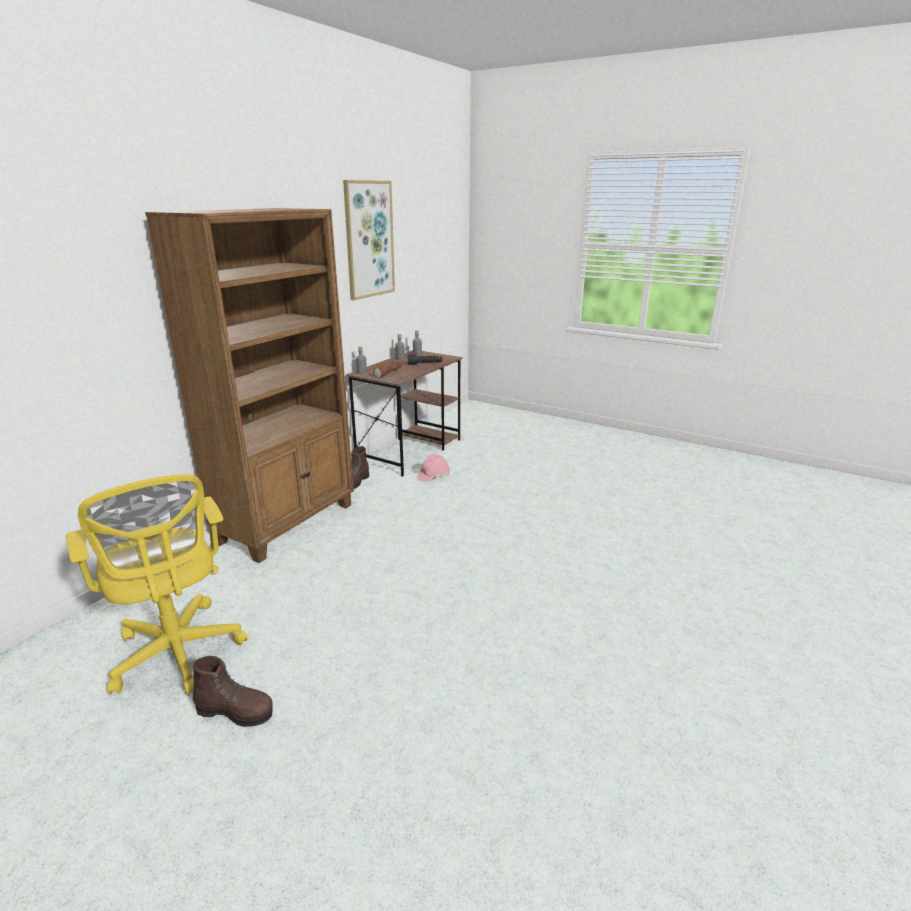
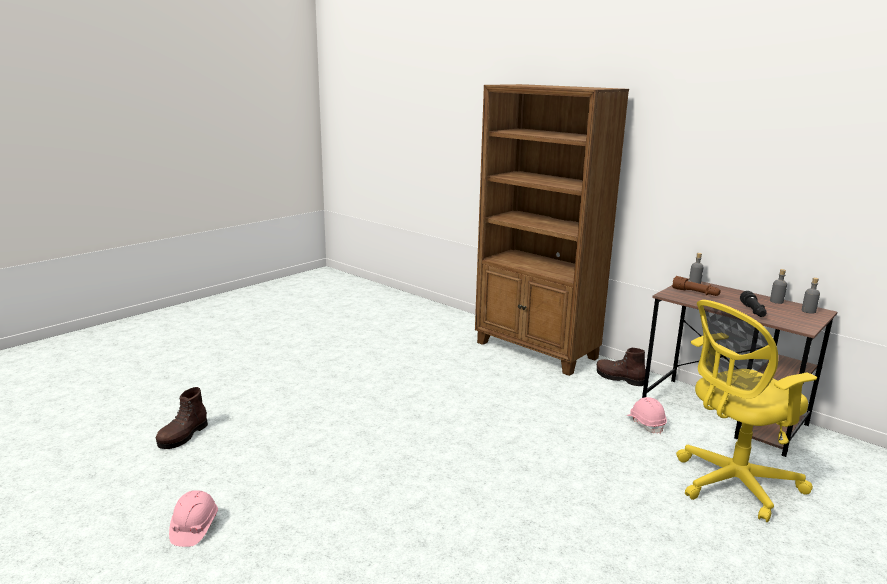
camera: 100 degrees right, 5 degrees down
(178, 655) = (387, 327): yellow office chair -> yellow office chair (731, 484)
(236, 711) = (333, 342): brown boot -> brown boot (183, 436)
(369, 240) = (774, 137): picture -> none
(741, 694) = (194, 528): none -> pink hard hat

